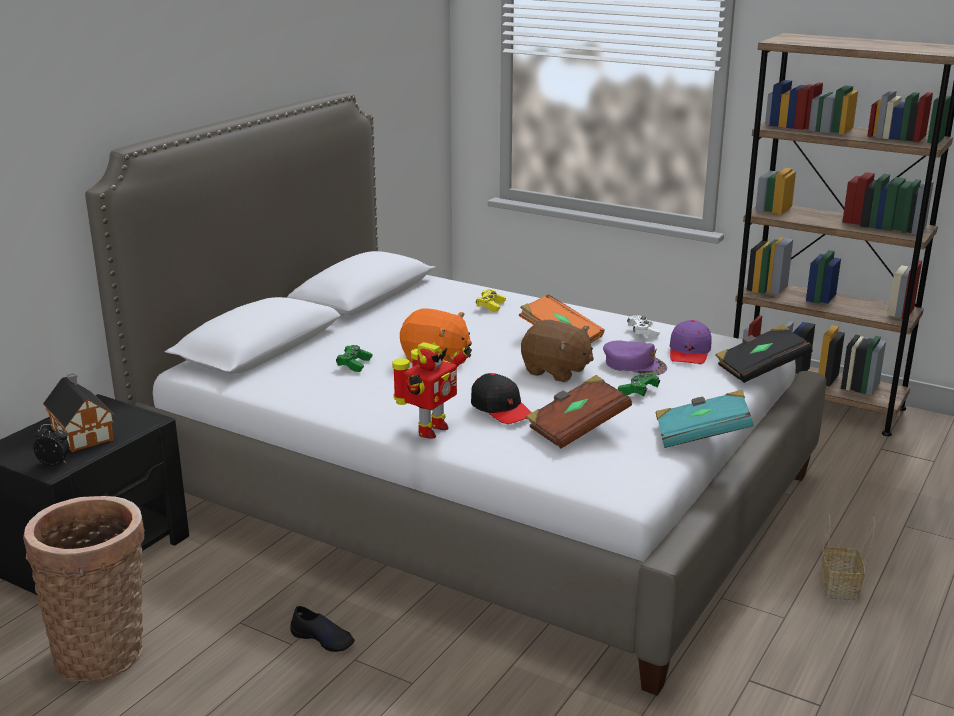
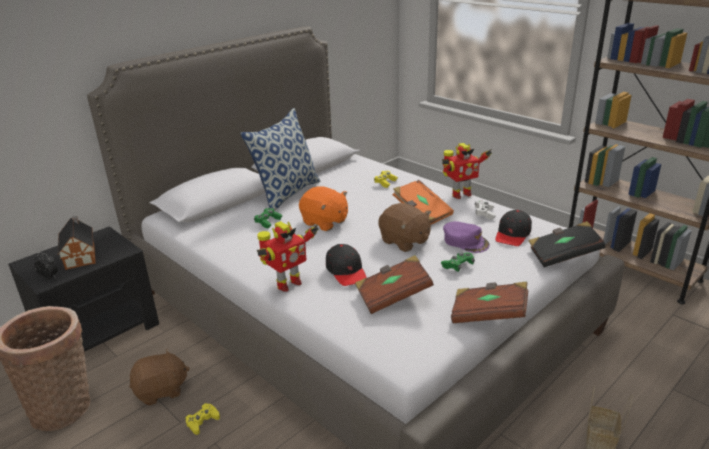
camera: 15 degrees right, 5 degrees up
(242, 613) = (161, 391): none -> brown plush toy
(323, 639) = (202, 421): black shoe -> yellow game controller
(357, 329) = (287, 193): none -> pillow
(599, 313) = (460, 194): none -> toy robot
(689, 352) = (513, 234): purple cap -> black cap
(701, 436) = (488, 315): turquoise book -> brown book

